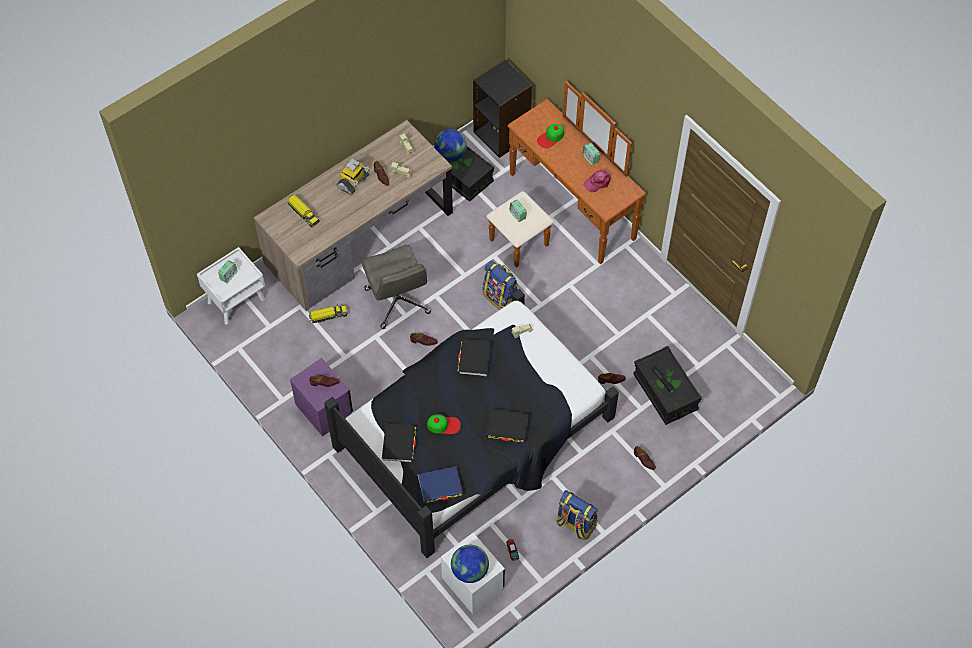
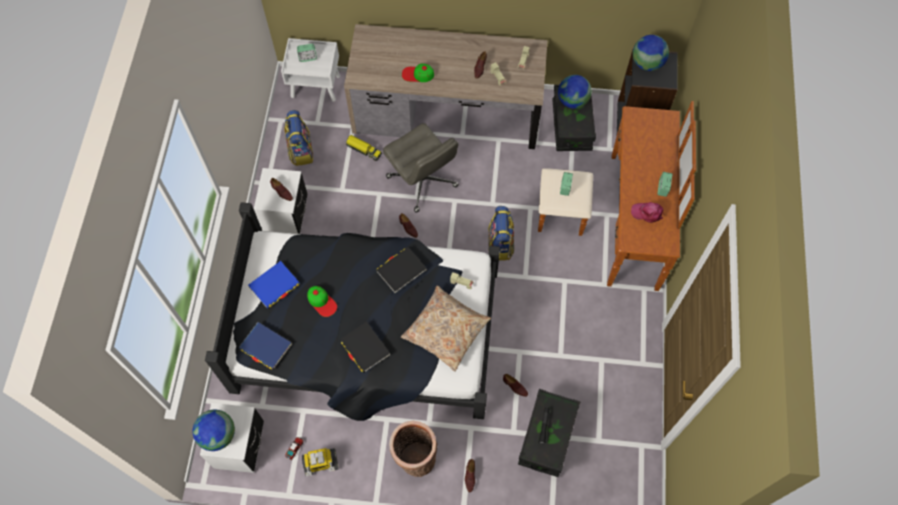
camera: 45 degrees right, 5 degrees up
(303, 213) = (393, 49): toy truck -> none
(324, 410) = (286, 215): purple nightstand -> white nightstand
(353, 182) = (454, 55): toy robot -> toy robot (320, 464)
(398, 301) = (423, 182): grey office chair -> grey office chair turned 60 degrees counterclockwise
(399, 444) = (274, 285): black book -> blue book
(493, 82) = (647, 63): none -> globe
(546, 371) = (445, 331): none -> beige pillow
(550, 137) = (647, 144): cap -> cap (417, 74)
(575, 524) = (362, 475): backpack -> backpack (300, 150)
(598, 482) = (415, 458): none -> basket

